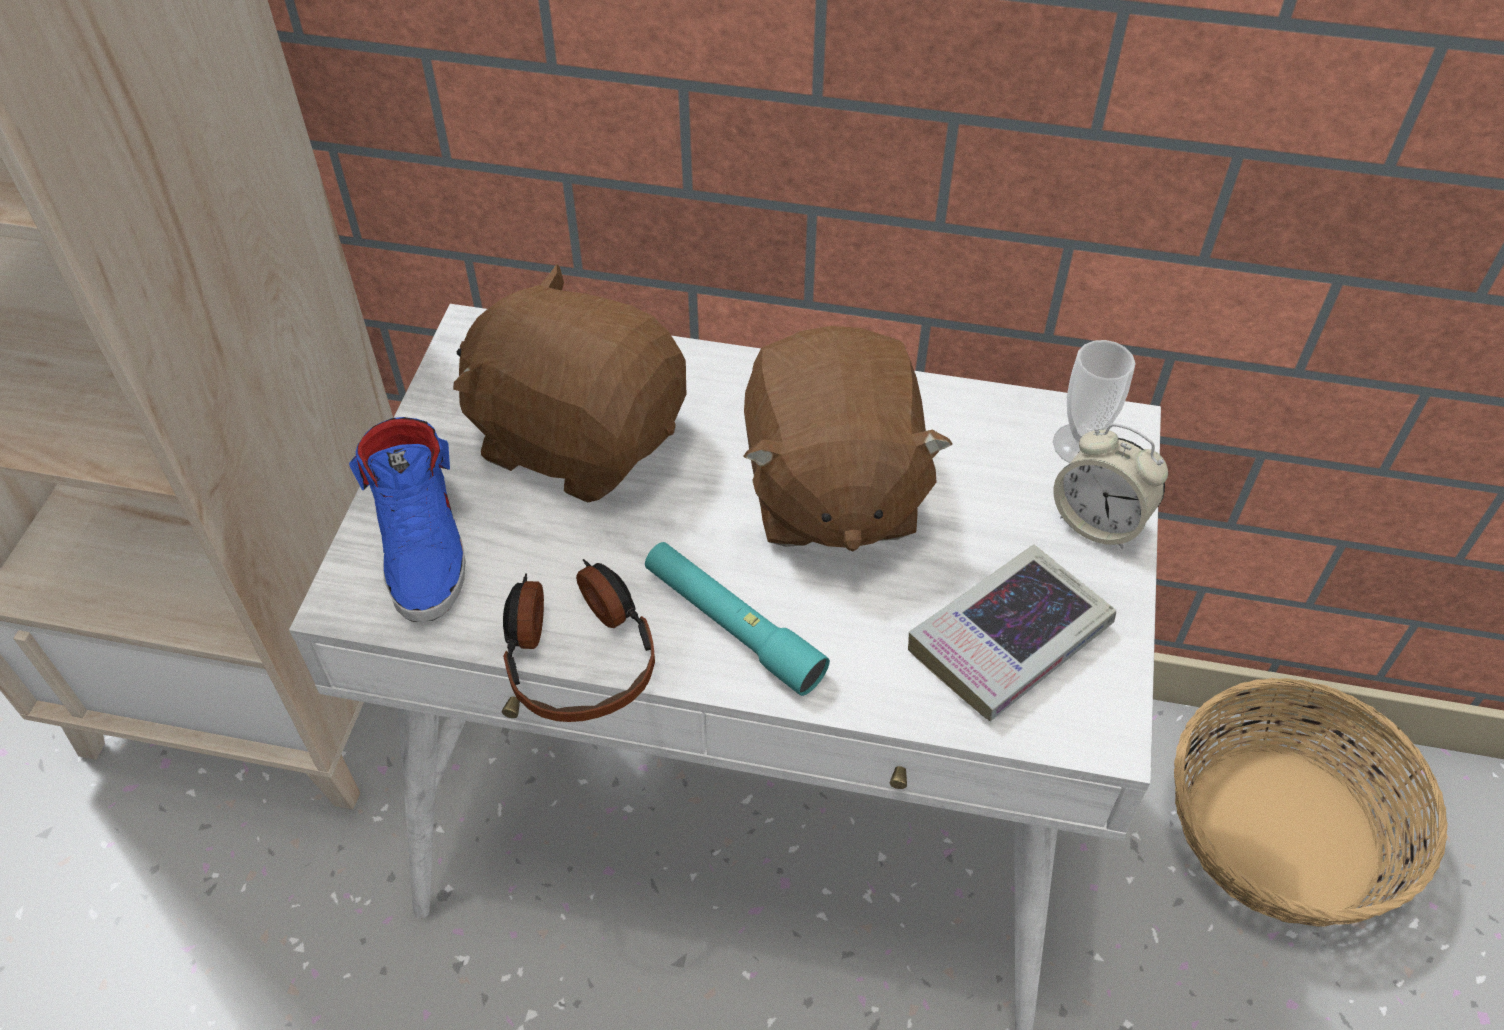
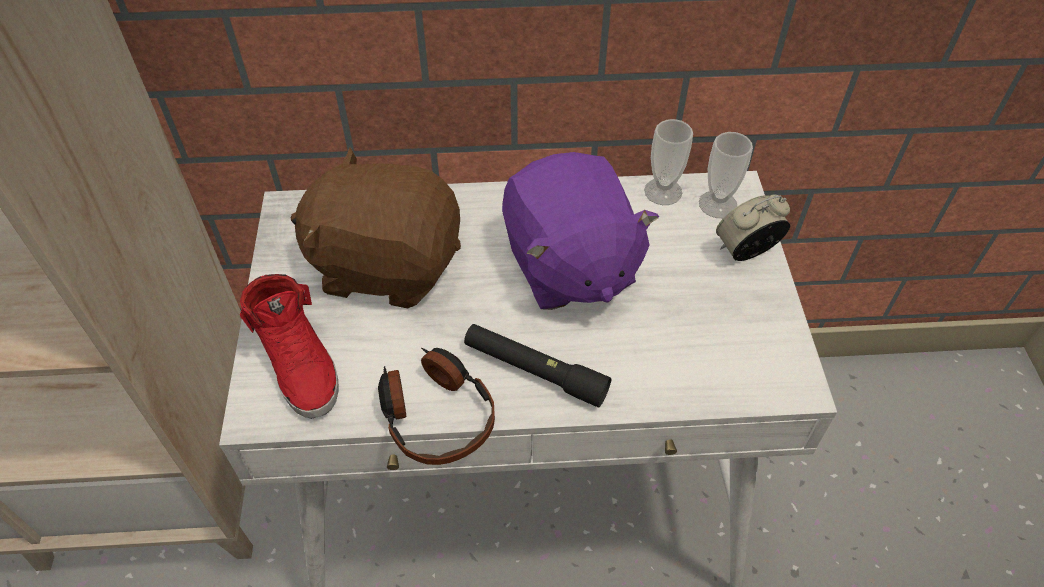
camera: 15 degrees left, 0 degrees up
(423, 541) = (299, 360): blue shoe -> red shoe
(732, 626) = (535, 371): turquoise flashlight -> black flashlight
(831, 490) = (569, 266): brown plush toy -> purple plush toy
(1006, 410) = (663, 192): none -> cup
(1009, 640) = (717, 339): book -> none
(1099, 522) = (746, 251): alarm clock -> alarm clock turned 135 degrees clockwise
(1283, 833) = (849, 425): basket -> none

